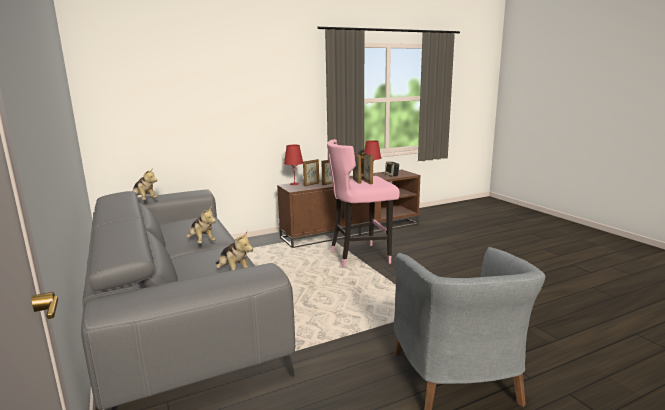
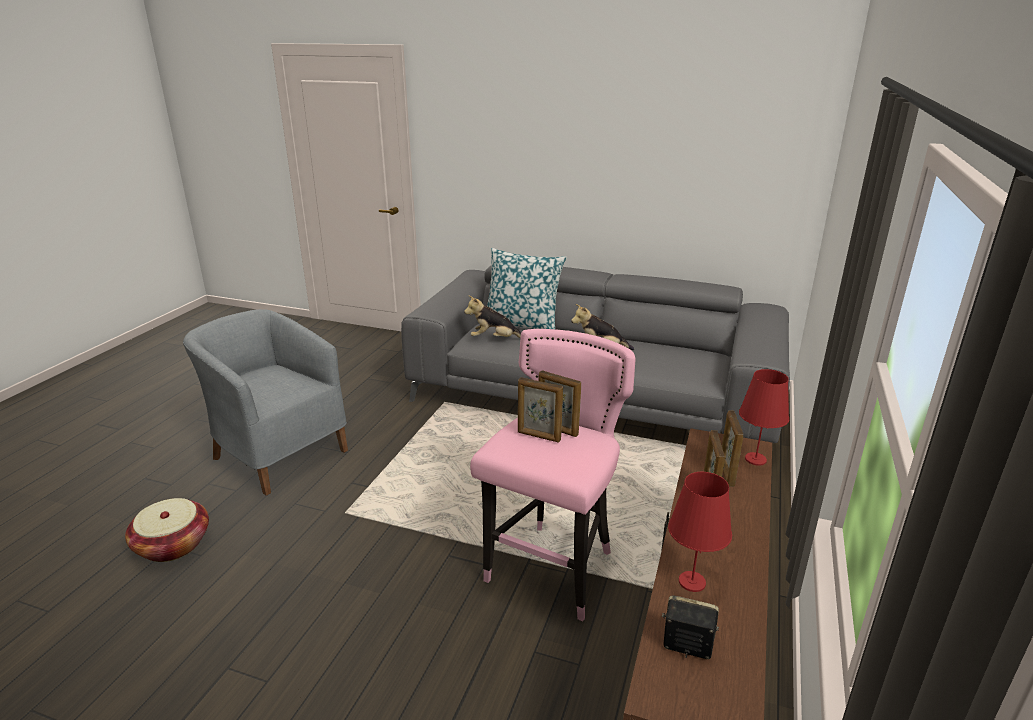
camera: 135 degrees right, 10 degrees up
(144, 201) = (744, 321): plush toy -> none
(181, 279) = (522, 324): none -> pillow
(556, 339) = (173, 545): none -> basket

